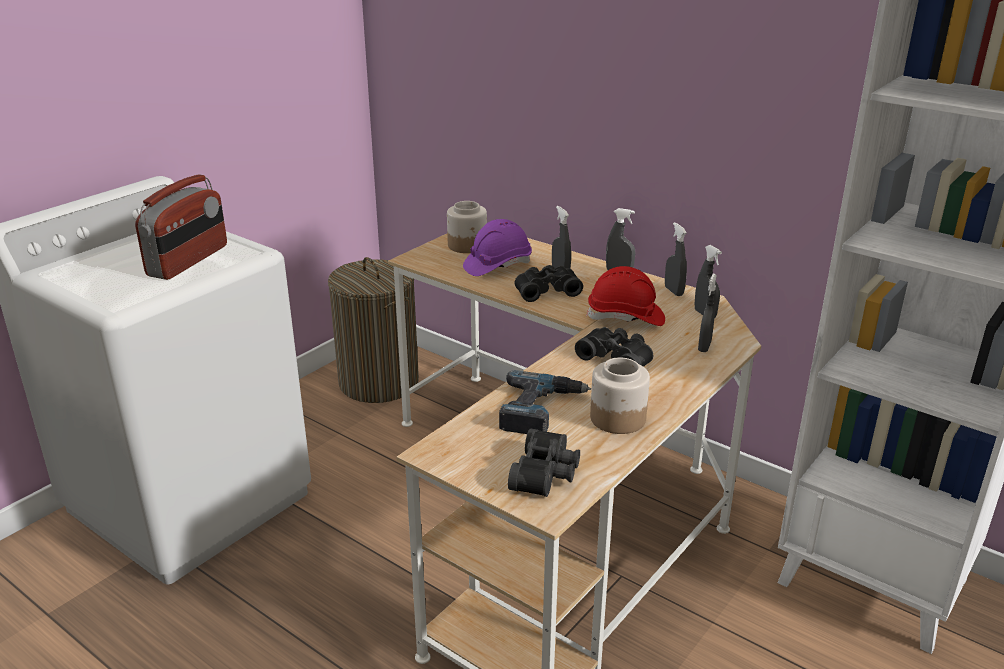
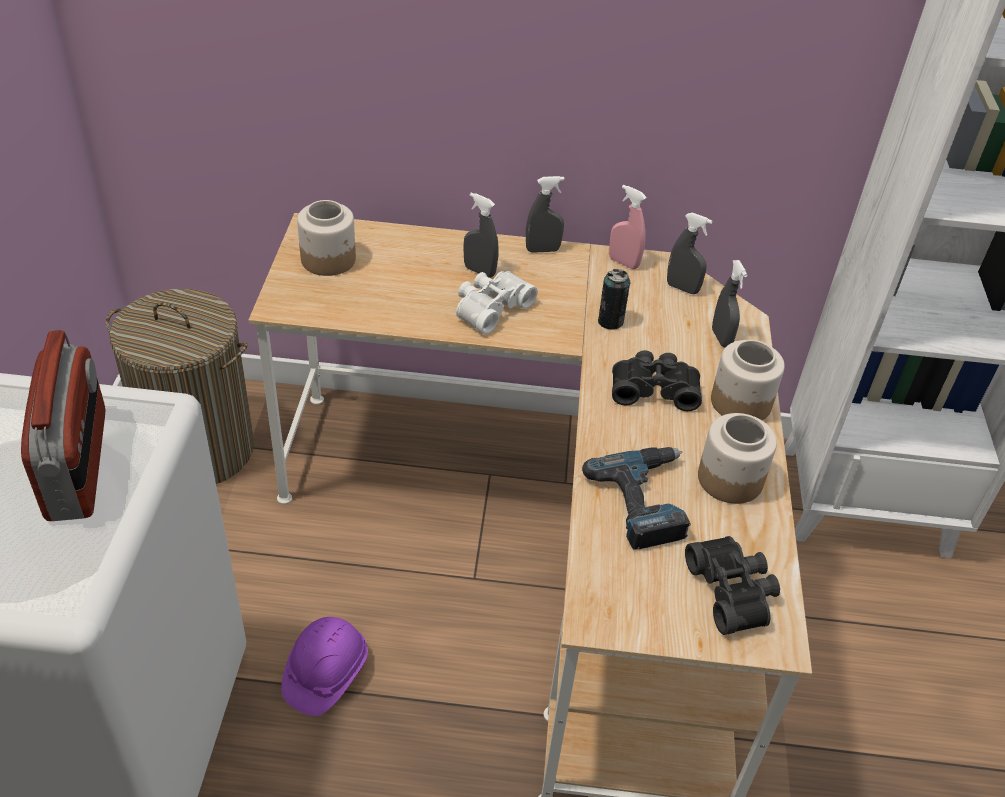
camera: 35 degrees left, 15 degrees up
(497, 265) = (396, 283): purple hard hat -> purple hard hat (325, 673)
(546, 290) = (490, 308): black binoculars -> white binoculars
(626, 317) = (610, 321): red hard hat -> can
(673, 291) = (623, 262): grey spray bottle -> pink spray bottle
(677, 383) = (740, 402): none -> jar

